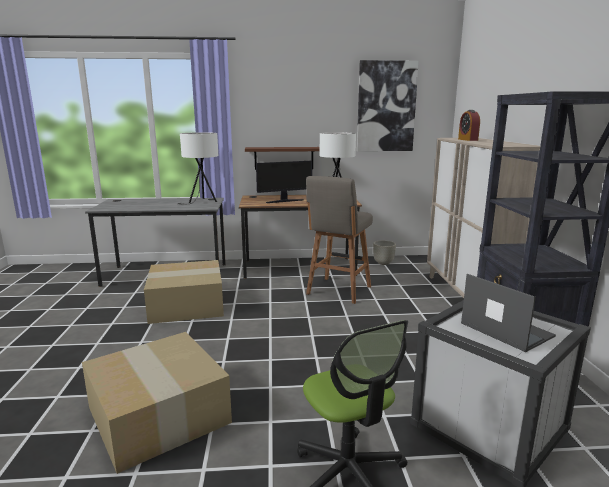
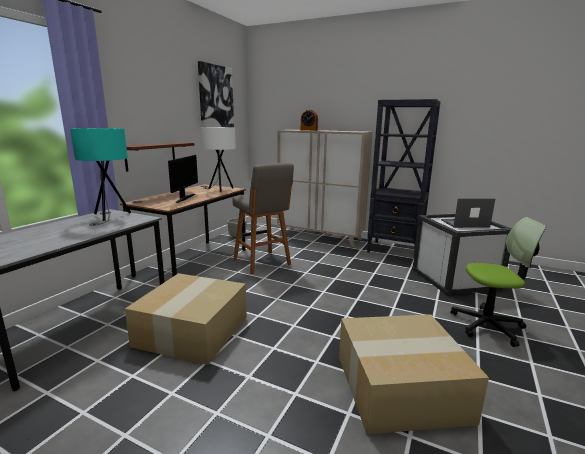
camera: 60 degrees left, 0 degrees up
(201, 202) = (109, 217): white table lamp -> turquoise table lamp

